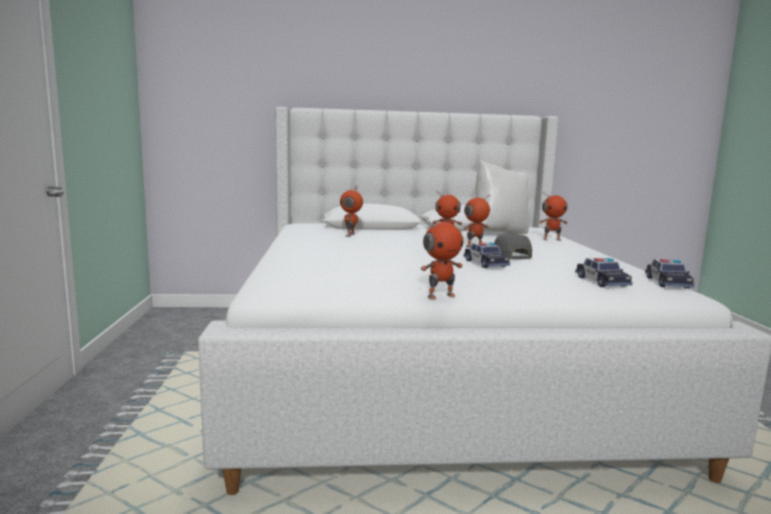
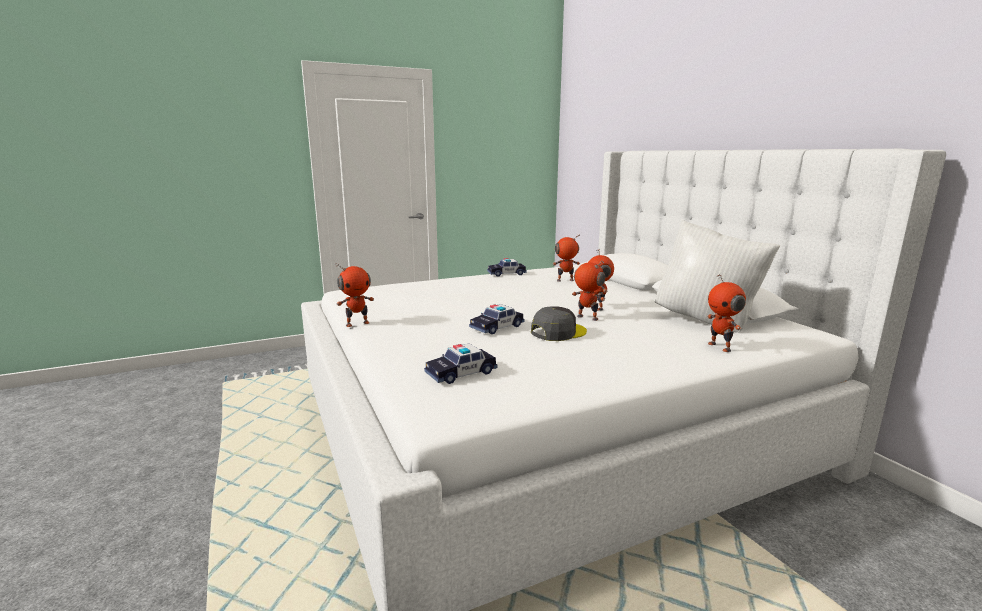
camera: 70 degrees right, 5 degrees up
(440, 296) = (357, 323): toy robot -> toy robot turned 75 degrees counterclockwise
(667, 283) = (495, 408): toy car -> toy car (506, 274)

